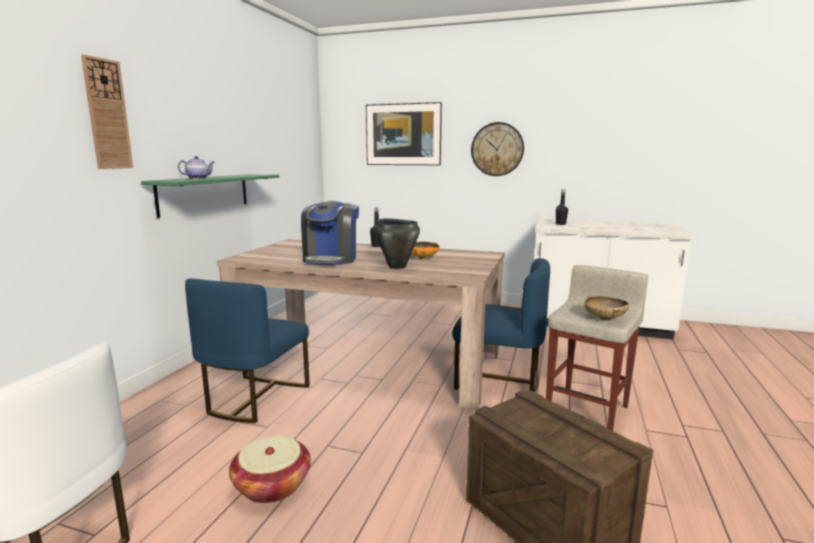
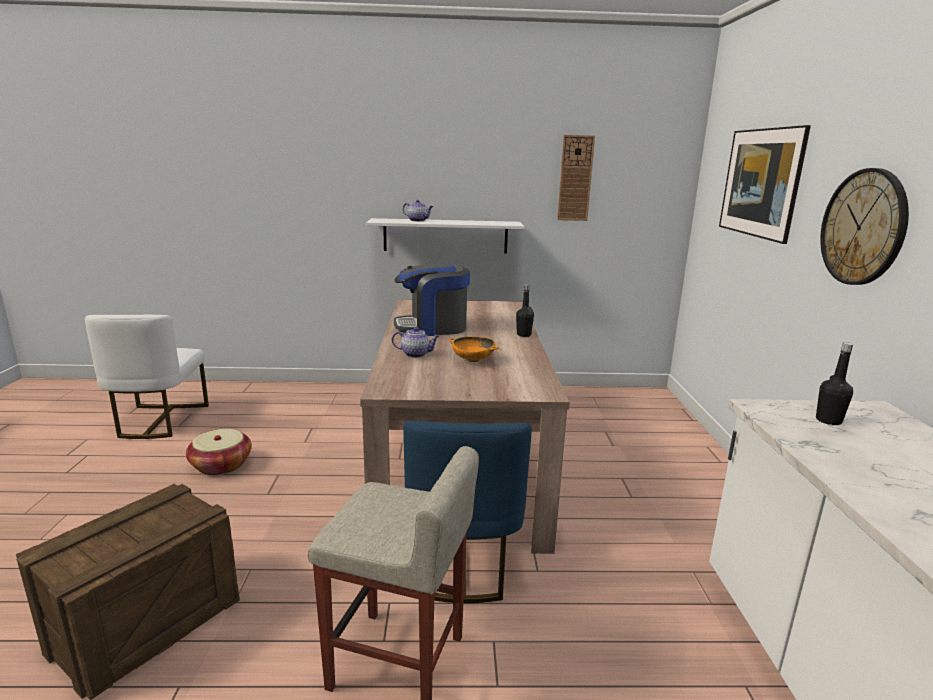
camera: 70 degrees right, 5 degrees up
(107, 114) = (346, 163): wall clock -> wall clock (575, 178)
(205, 193) = (445, 236): green shelf -> white shelf
(254, 398) = (350, 424): blue chair -> none
(397, 267) = (416, 354): black cooking pot -> teapot
(604, 318) = (358, 525): beige bowl -> none

